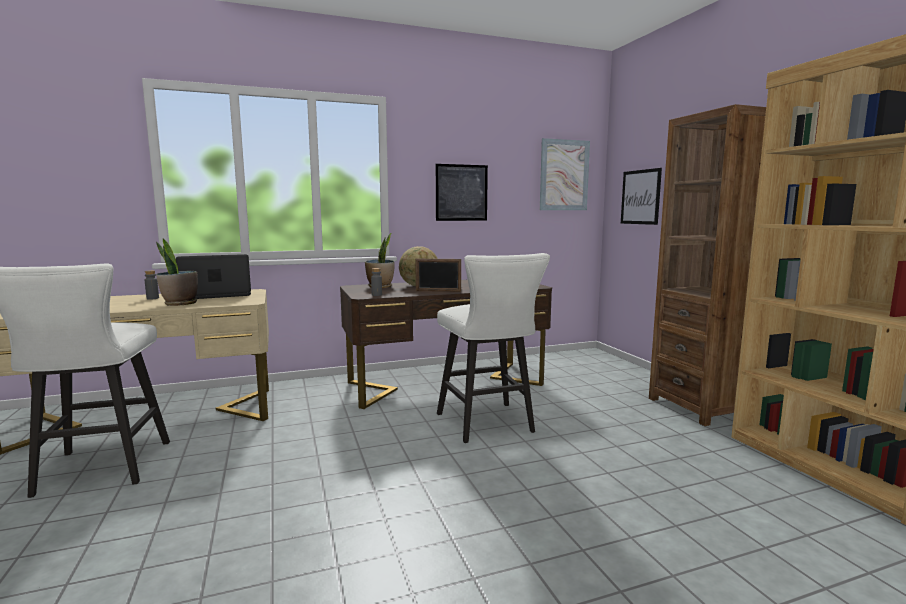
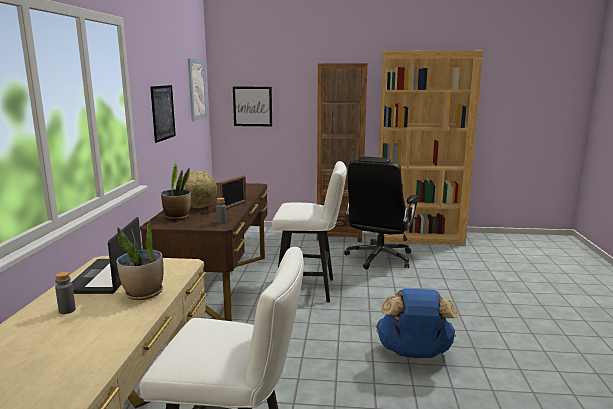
camera: 65 degrees left, 5 degrees up
(358, 530) = (414, 354): none -> blue backpack
(663, 450) = (379, 258): none -> black office chair

